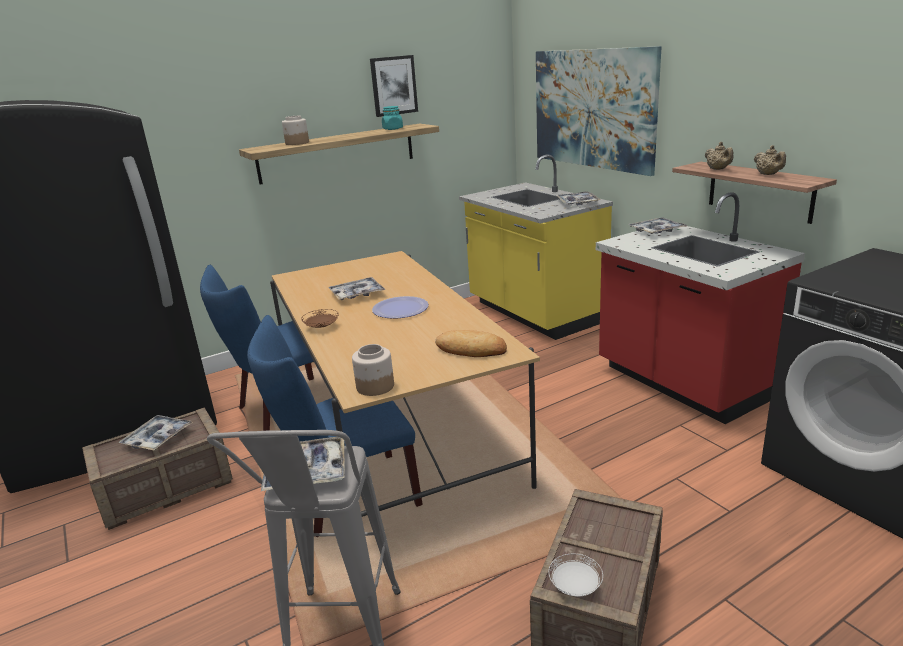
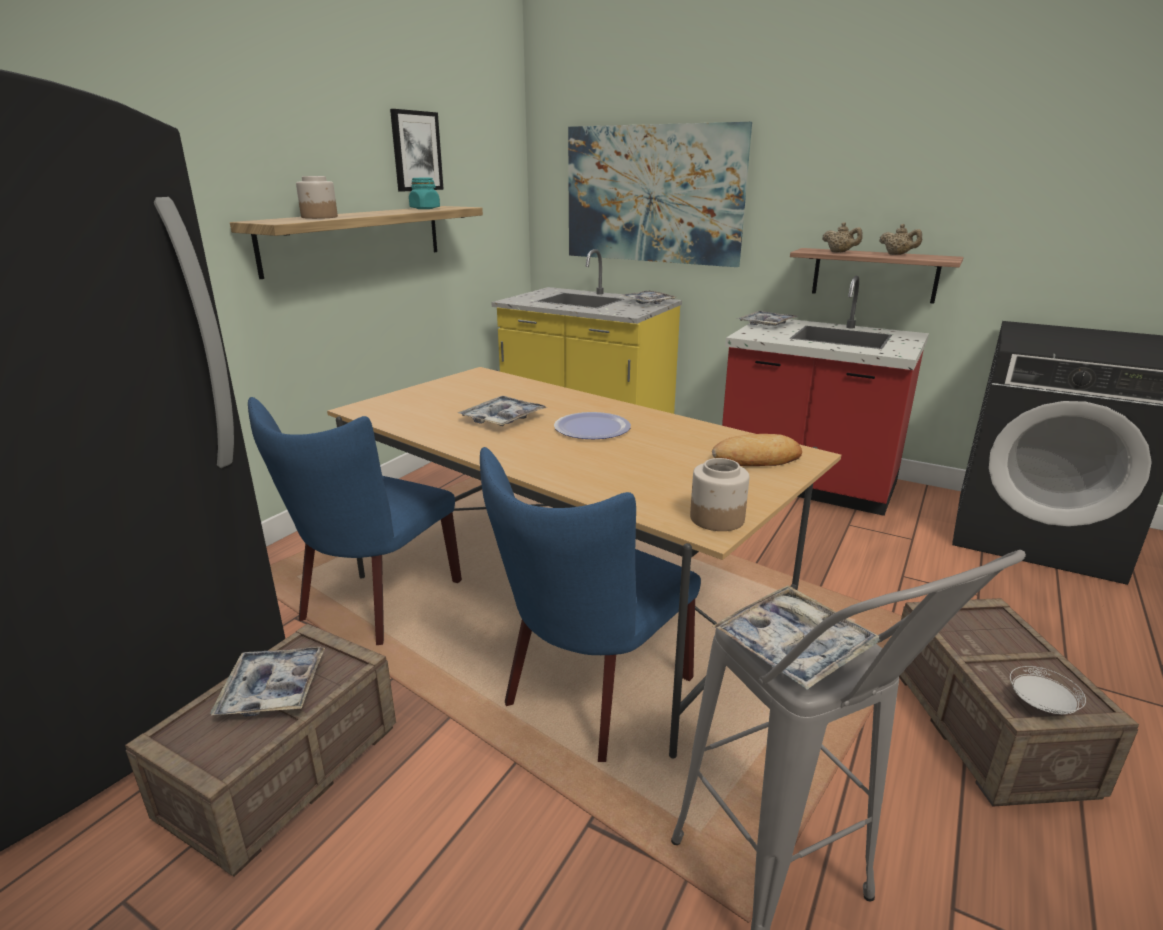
camera: 30 degrees left, 0 degrees up
(321, 327) = (518, 462): brown plate -> none

